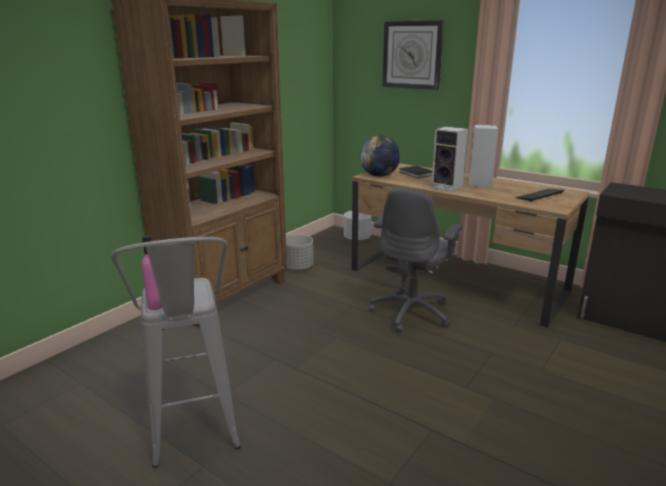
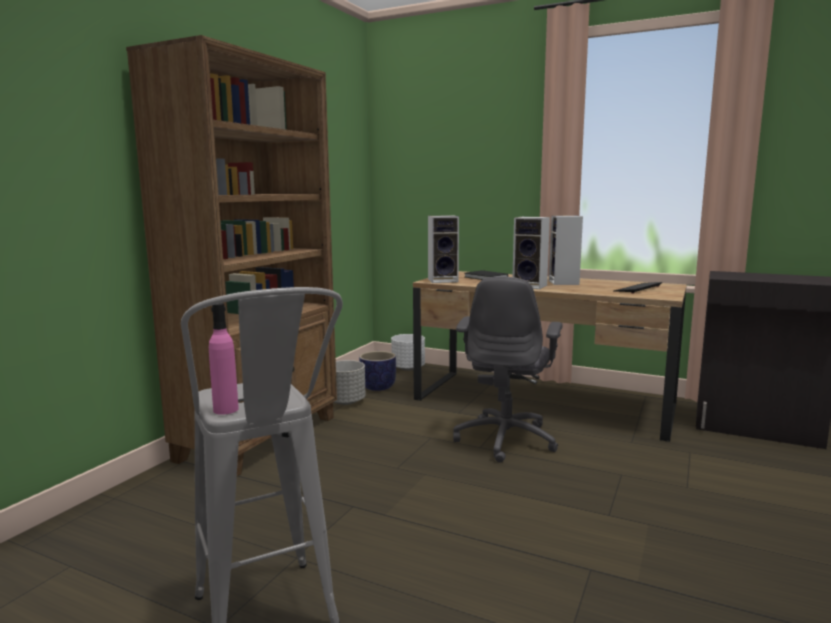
camera: 10 degrees left, 10 degrees down
(327, 255) = (378, 387): none -> planter
(379, 175) = (444, 280): globe -> speaker
(412, 55) = (466, 149): wall clock -> none

